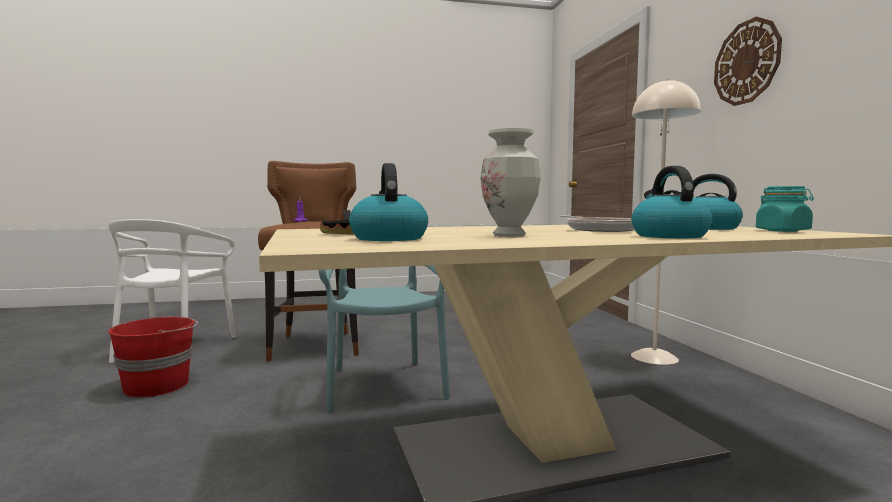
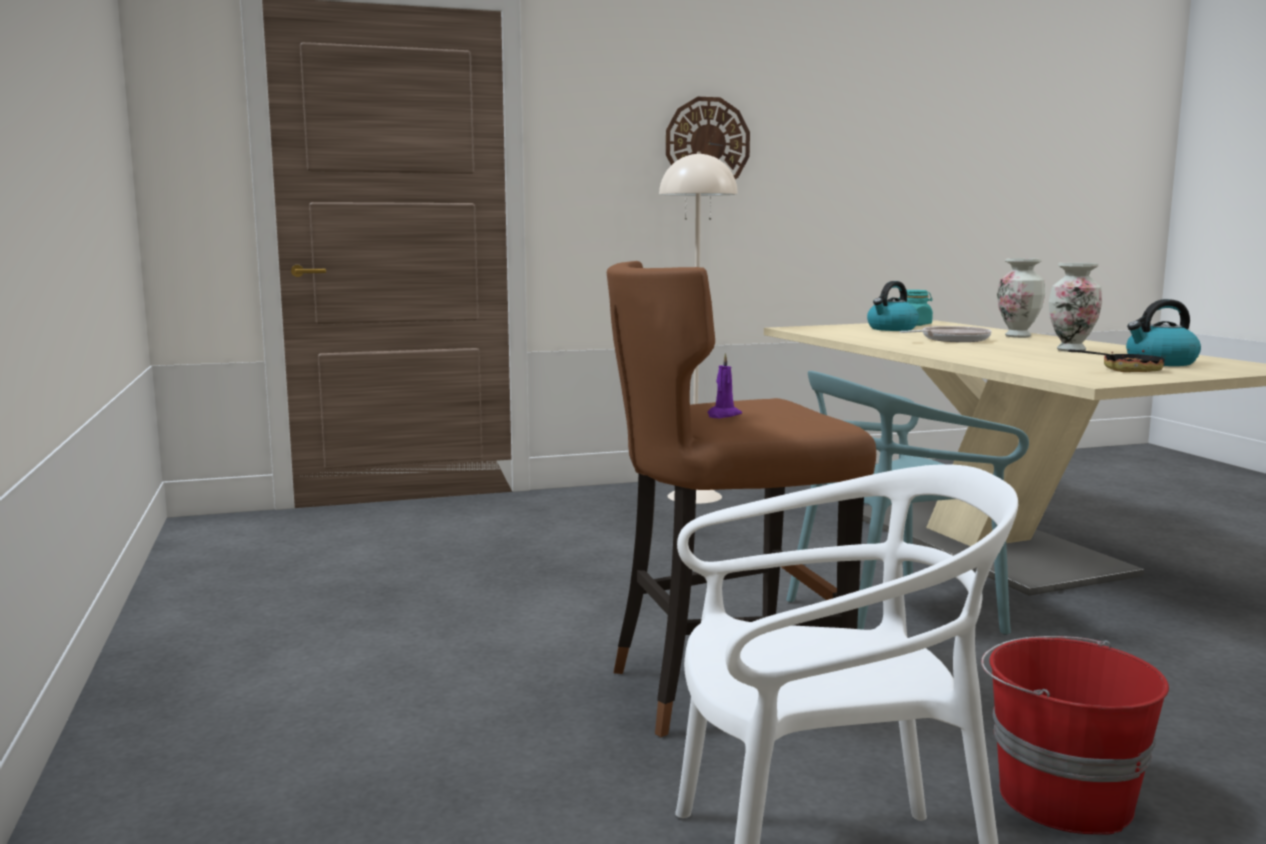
camera: 95 degrees left, 5 degrees up
(668, 236) = (1018, 336): kettle -> vase

